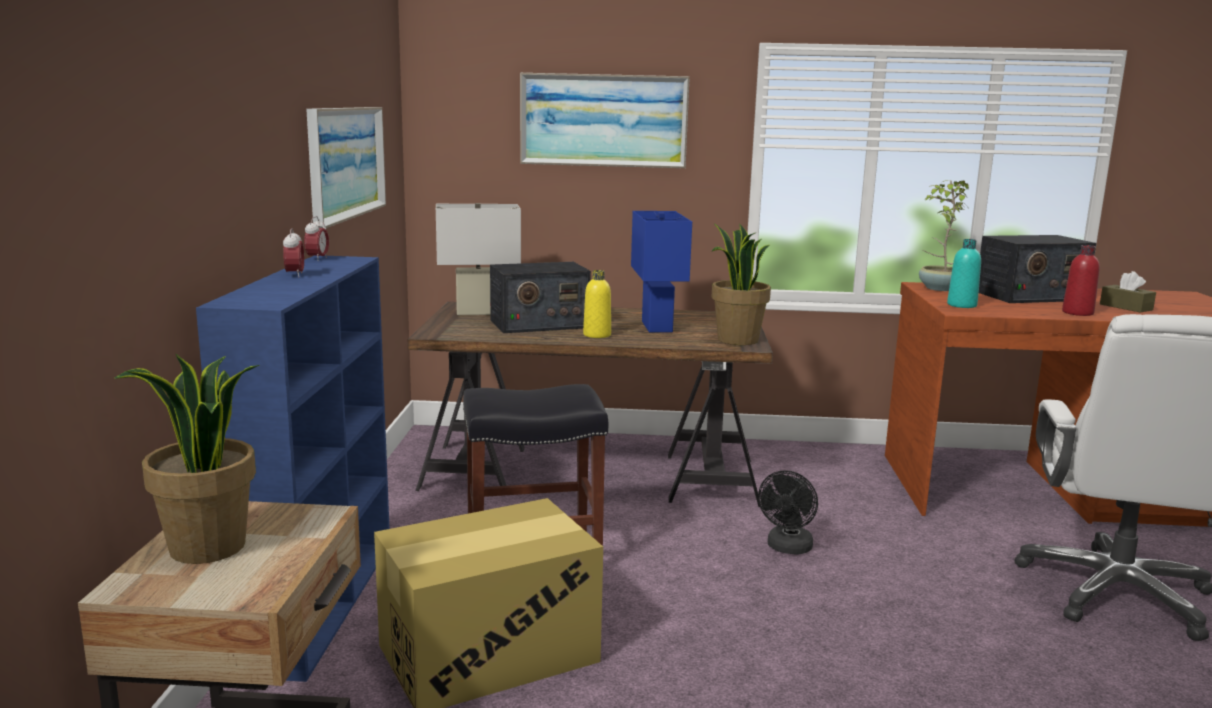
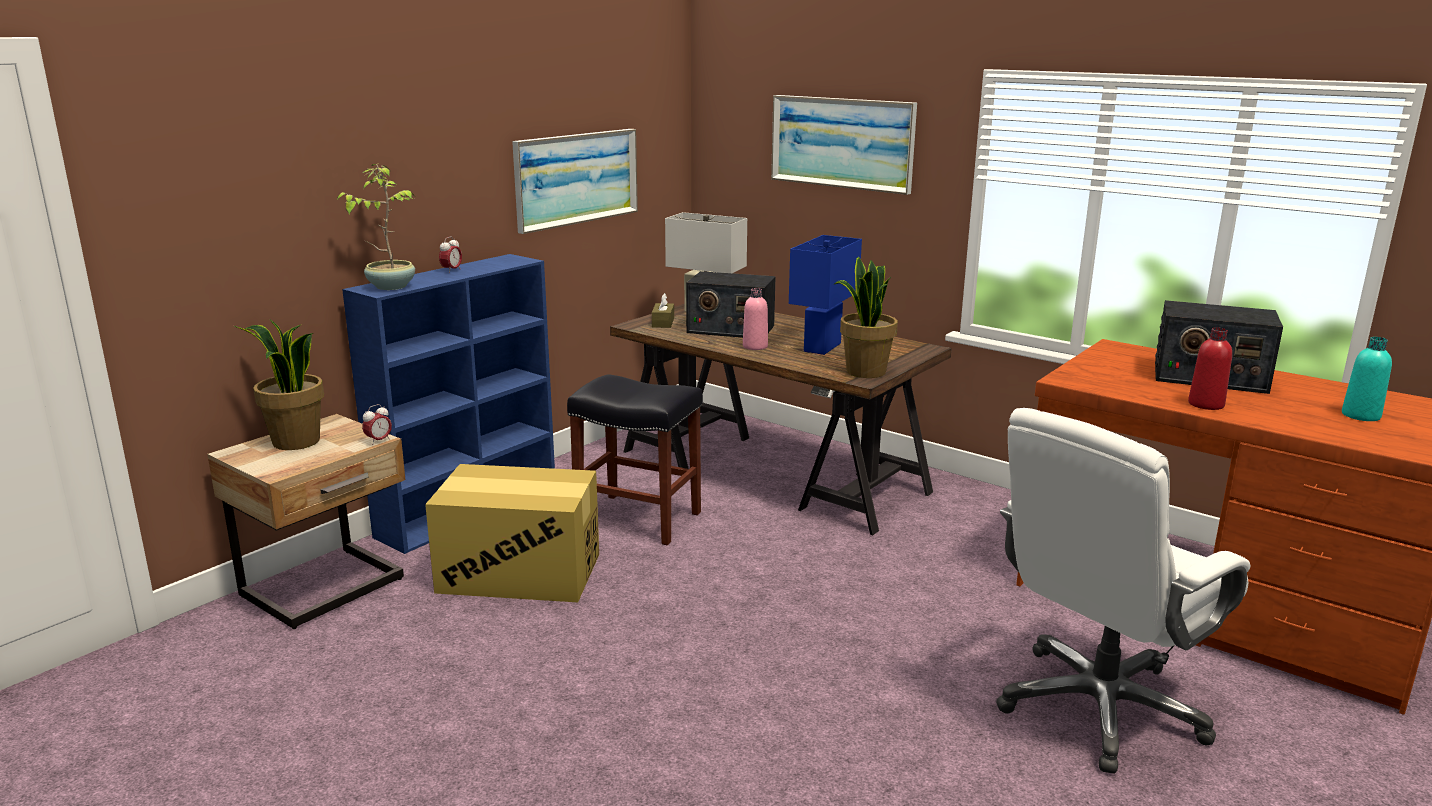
camera: 35 degrees right, 5 degrees up
(317, 259) = (500, 258): alarm clock -> alarm clock (378, 441)
(597, 335) = (755, 346): yellow bottle -> pink bottle
(787, 548) = (839, 573): black fan -> none
(938, 288) = (1120, 352): potted plant -> potted plant (390, 286)
(961, 305) = (1088, 374): turquoise bottle -> turquoise bottle (1360, 415)
(1126, 307) = (1297, 409): brown tissue box -> brown tissue box (663, 322)

